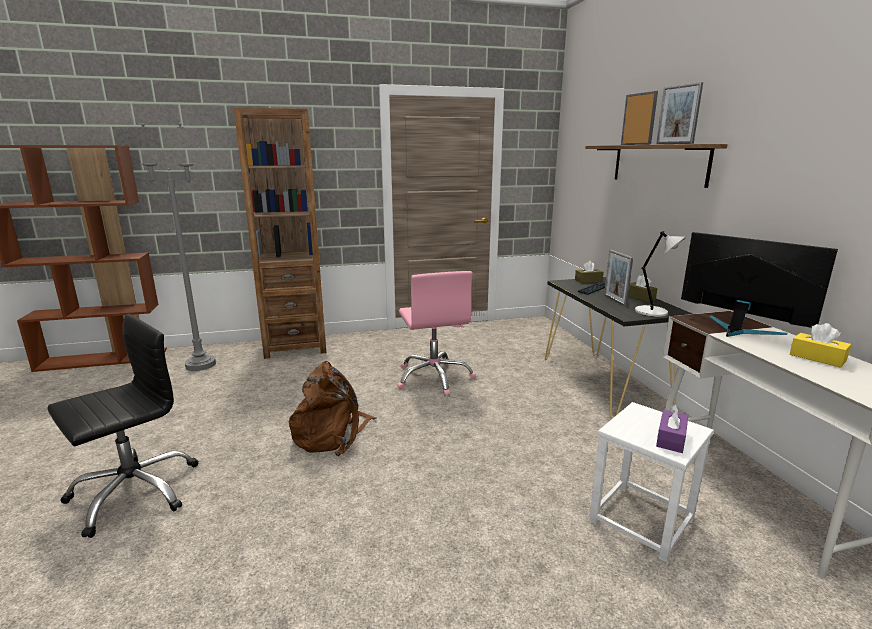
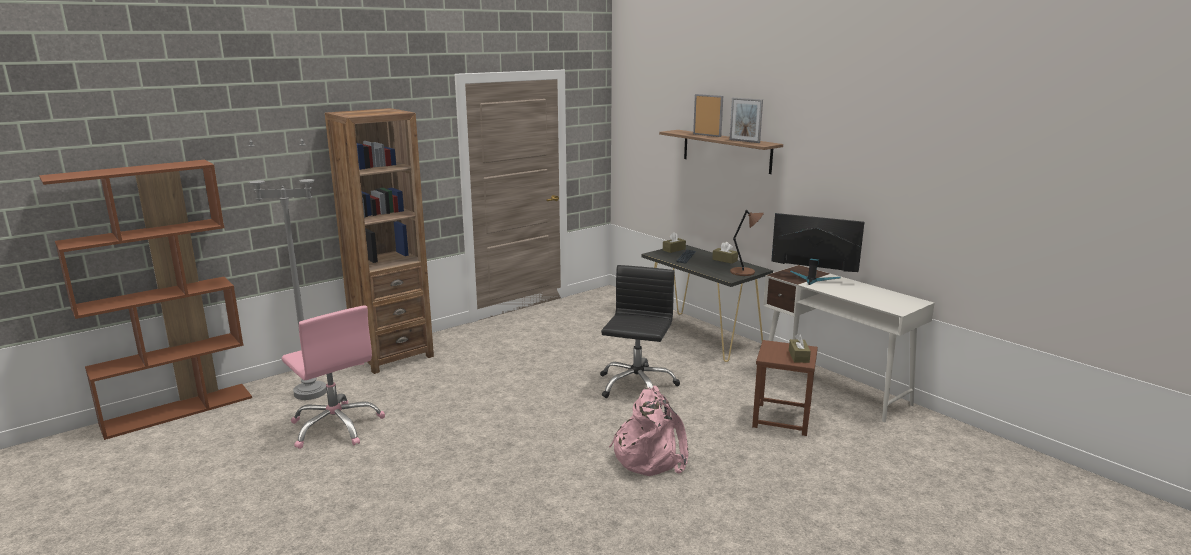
camera: 25 degrees left, 0 degrees up
(134, 492) = (405, 495): black office chair -> black office chair (636, 385)
(332, 434) = (522, 419): brown backpack -> none
(419, 525) = (650, 456): none -> pink backpack
(434, 377) = (562, 359): pink office chair -> pink office chair (336, 426)
(615, 300) = (710, 266): picture frame -> none
(640, 521) = (781, 419): white stool -> brown stool
(653, 312) = (744, 272): grey table lamp -> brown table lamp
(671, 439) = (798, 356): purple tissue box -> brown tissue box
(817, 358) = (862, 291): yellow tissue box -> none

